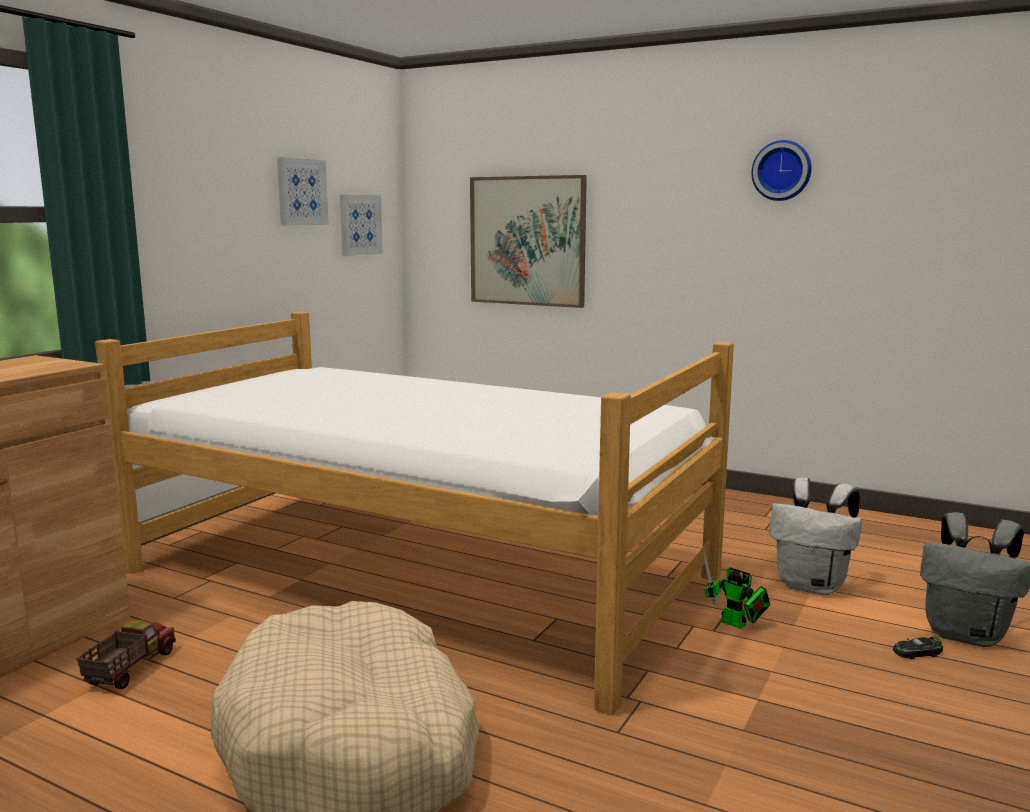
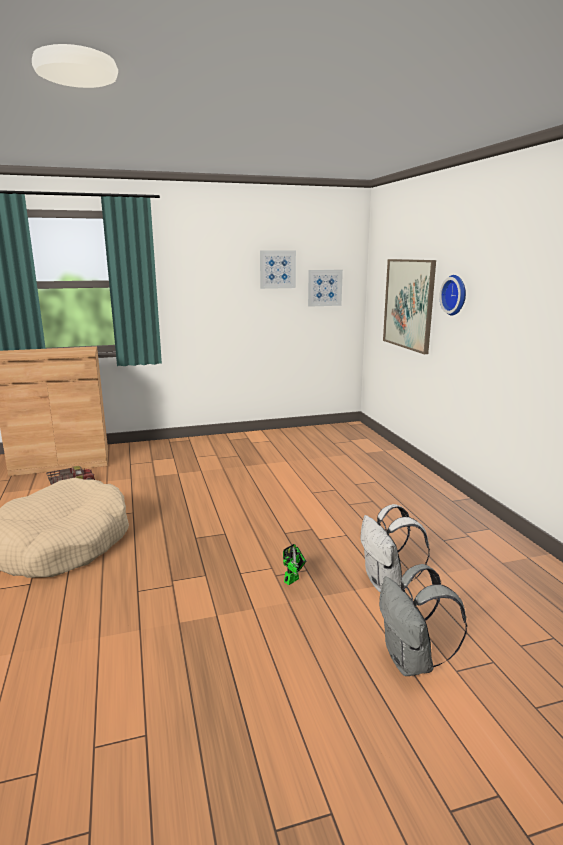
camera: 45 degrees right, 5 degrees up
(418, 572) = (221, 488): bed -> none
(737, 624) = (293, 579): toy robot -> toy robot turned 135 degrees counterclockwise
(782, 170) = (535, 262): wall clock -> wall clock (455, 295)
(917, 652) = (352, 649): toy car -> none

